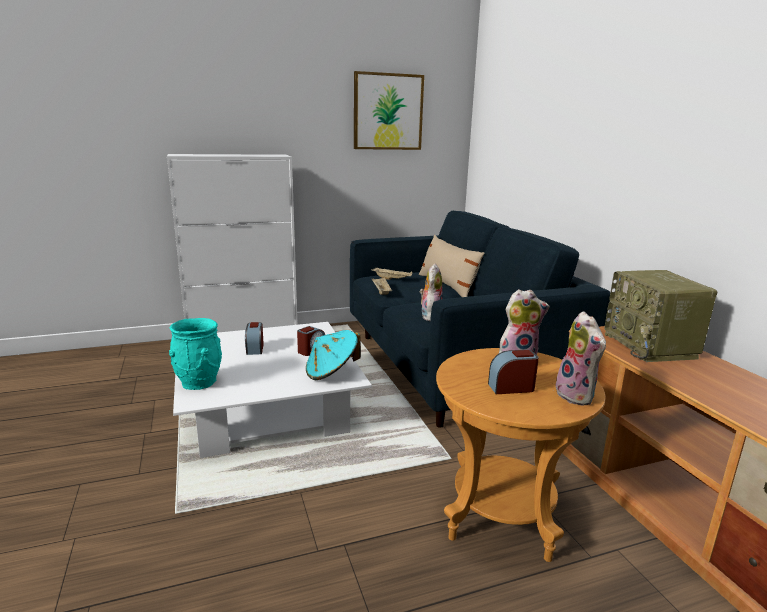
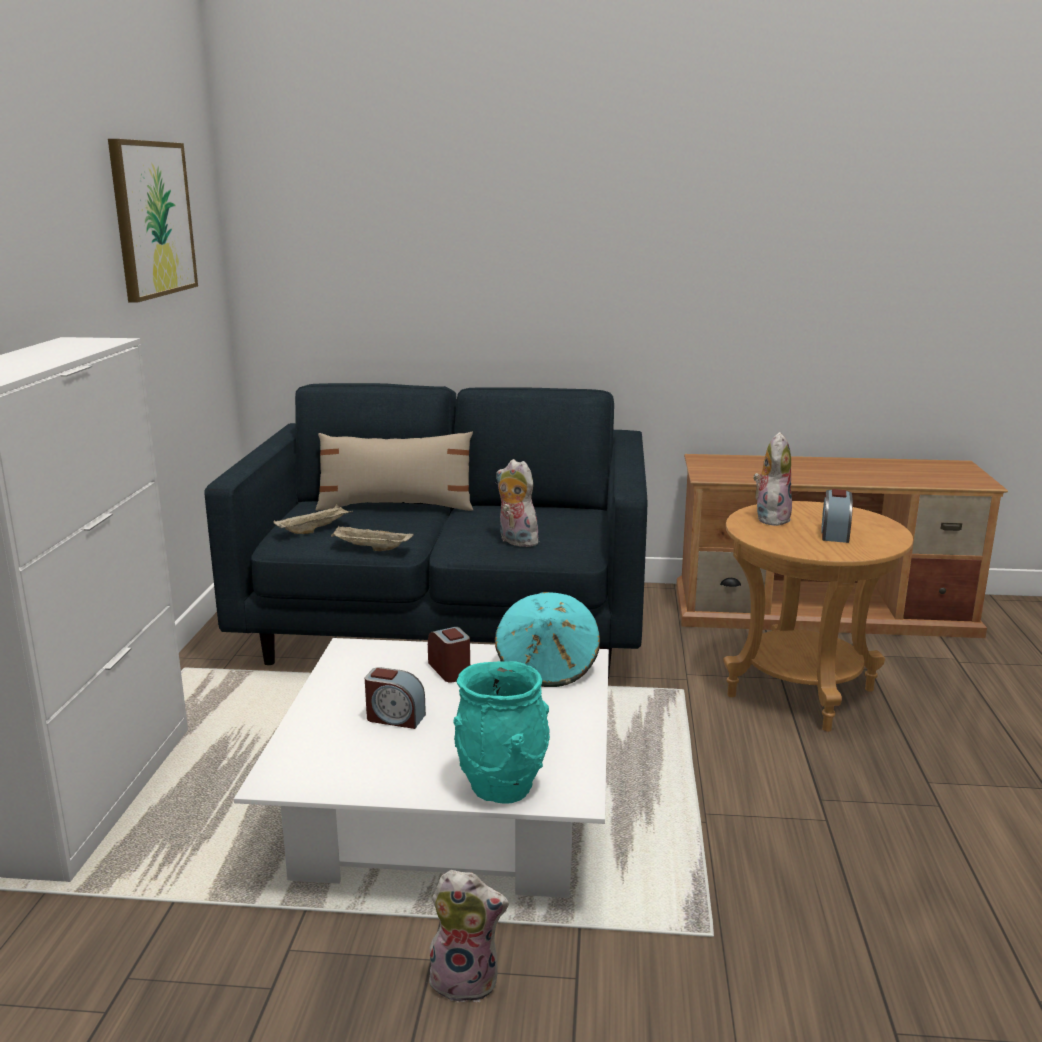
camera: 65 degrees left, 0 degrees up
(577, 396) = (859, 516): plush toy -> plush toy (467, 980)
(651, 346) = (754, 467): radio -> none

